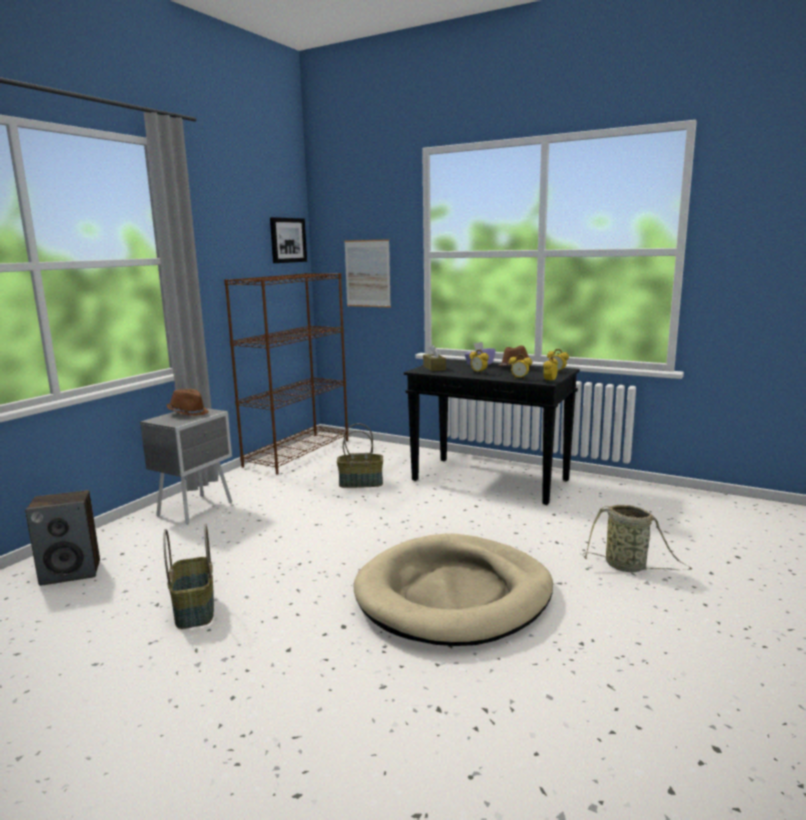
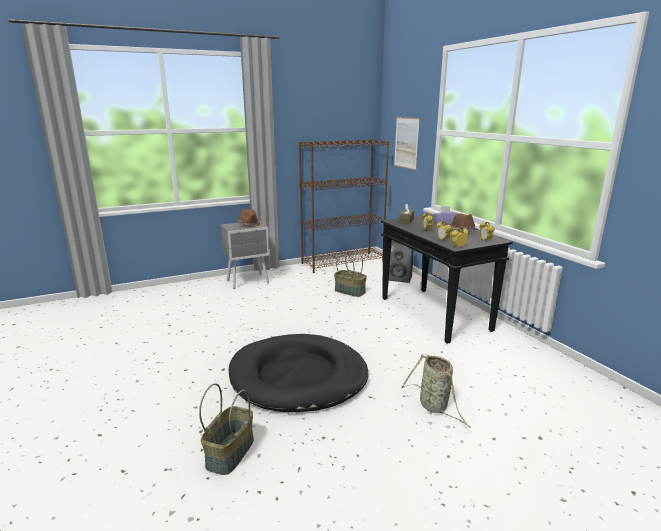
camera: 35 degrees right, 5 degrees up
(71, 572) = (161, 297): speaker -> speaker (399, 278)
(193, 609) = (178, 333): basket -> basket (230, 452)
(287, 240) = (358, 115): picture -> none
(454, 595) = (298, 377): beige dog bed -> black dog bed

